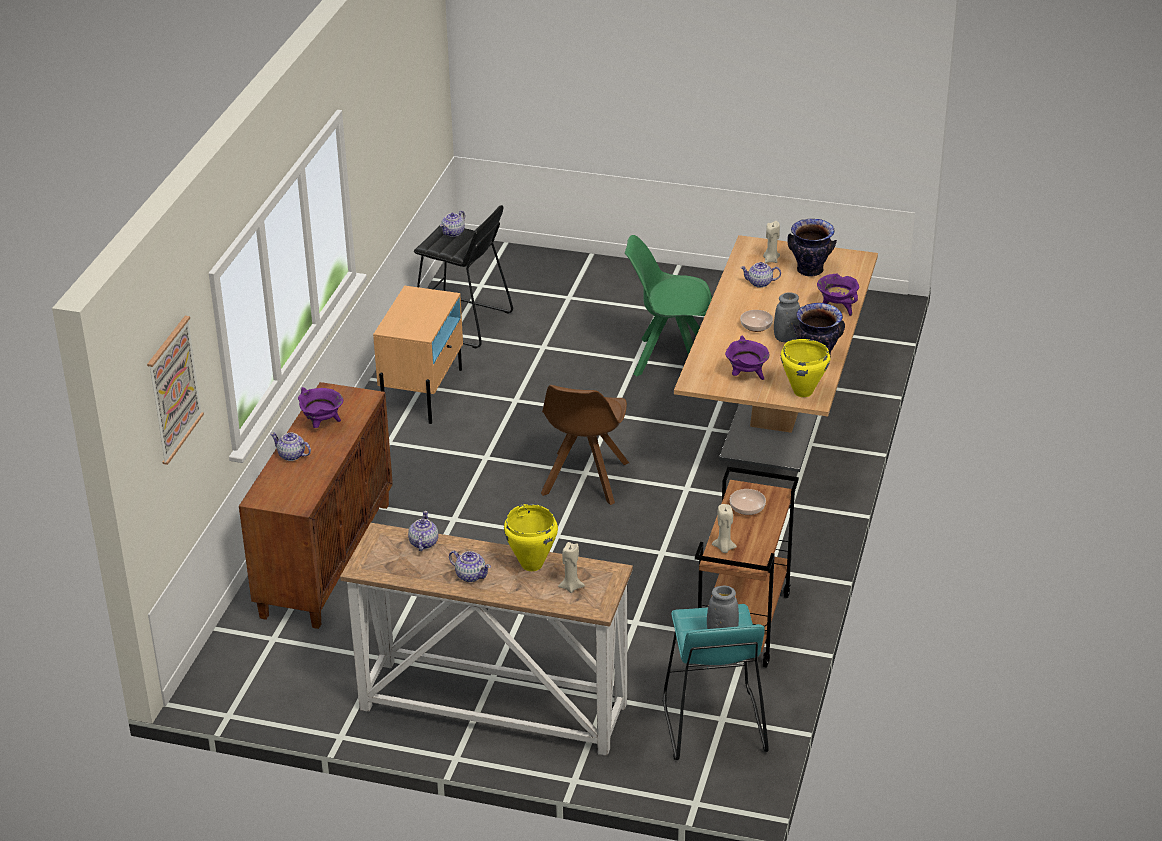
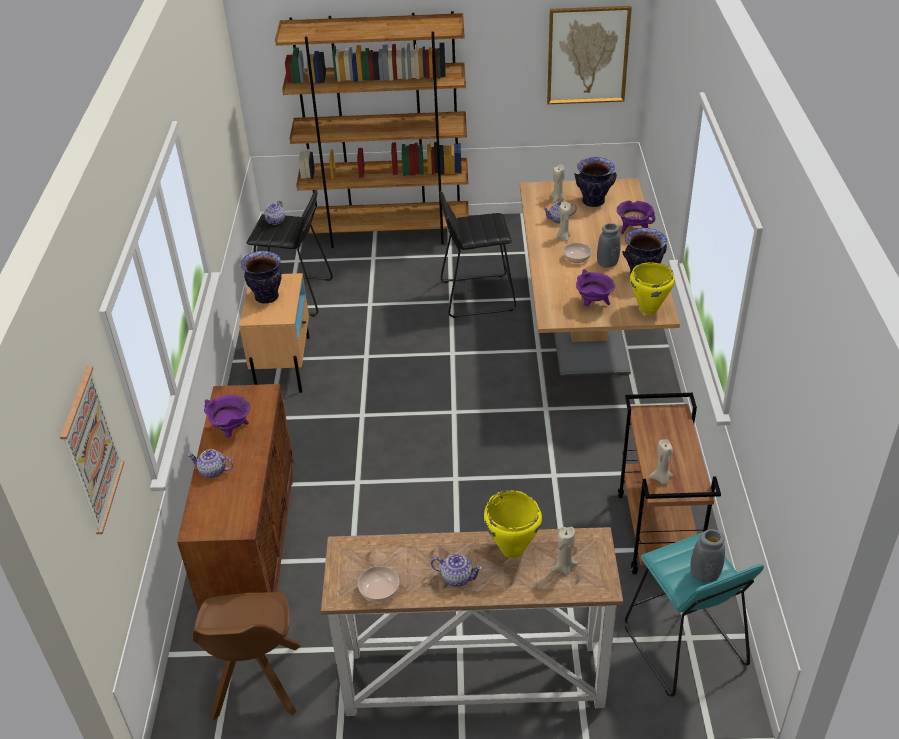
camera: 15 degrees left, 5 degrees up
(413, 311) = (267, 297): none -> vase
(423, 543) = (392, 549): teapot -> none
(584, 480) = (456, 419): brown chair -> brown chair (256, 684)
(599, 273) = (388, 233): none -> brown bookcase
(669, 359) = (477, 295): green chair -> black stool
(748, 508) = (660, 432): bowl -> bowl (380, 590)
(753, 302) = (563, 237): none -> beige candle
(852, 100) = (587, 55): none -> picture

